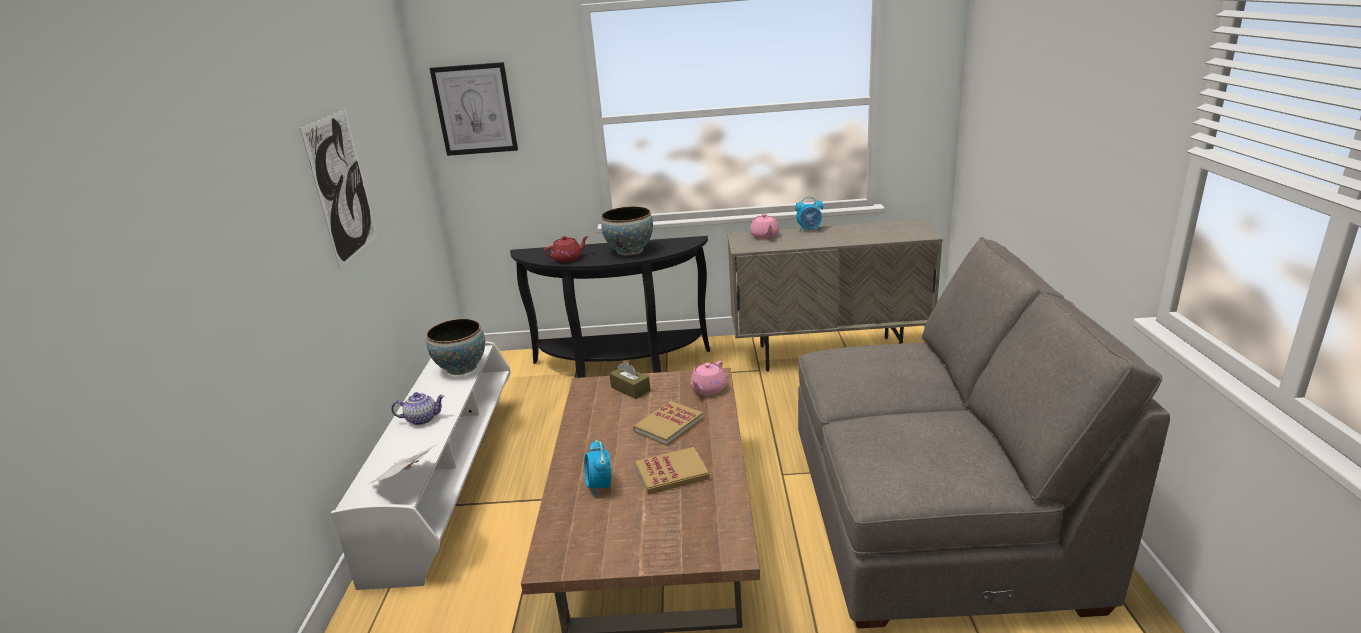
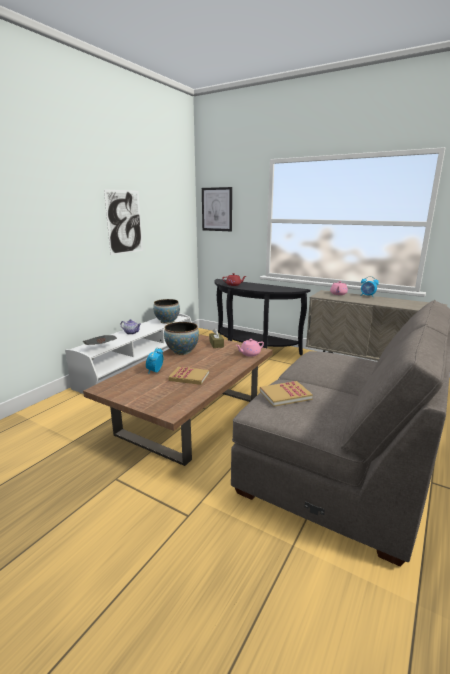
camera: 30 degrees right, 5 degrees down
(629, 251) = (264, 287): bowl -> bowl (182, 351)
(668, 425) = (213, 361): book -> book (285, 395)

